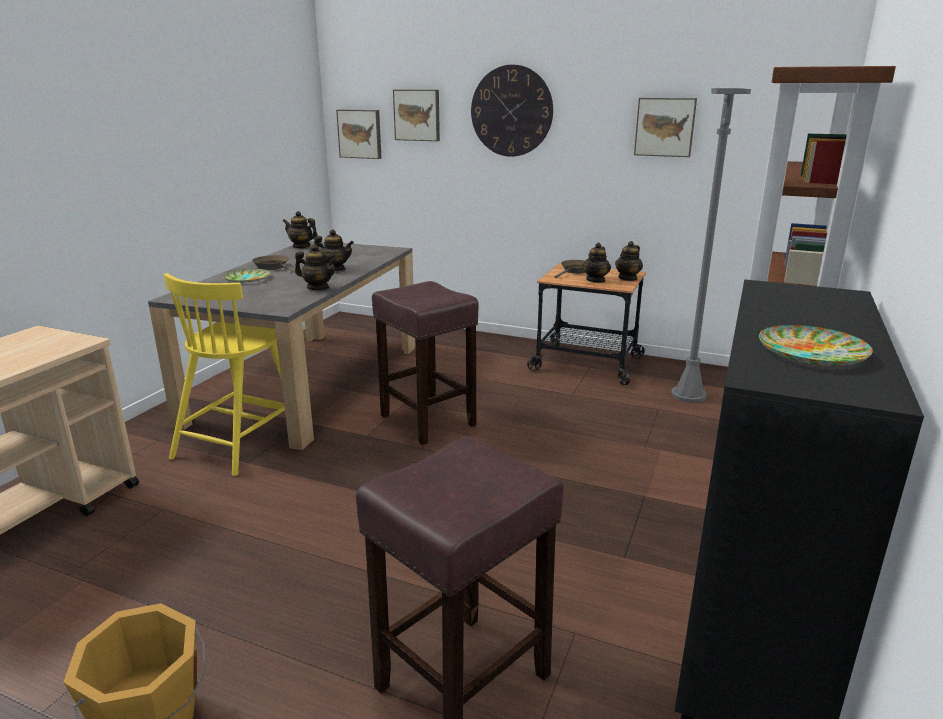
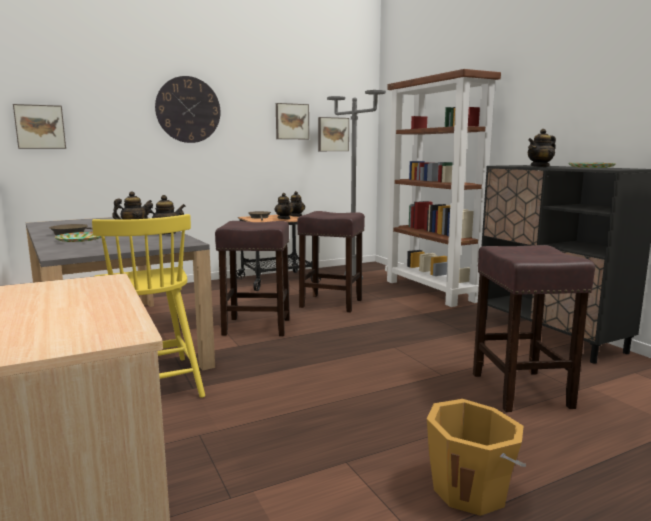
camera: 50 degrees left, 10 degrees down
(301, 246) = (41, 224): teapot -> teapot (540, 166)
(417, 115) = (103, 111): picture -> picture (332, 134)
(568, 425) = (332, 303): none -> brown stool

